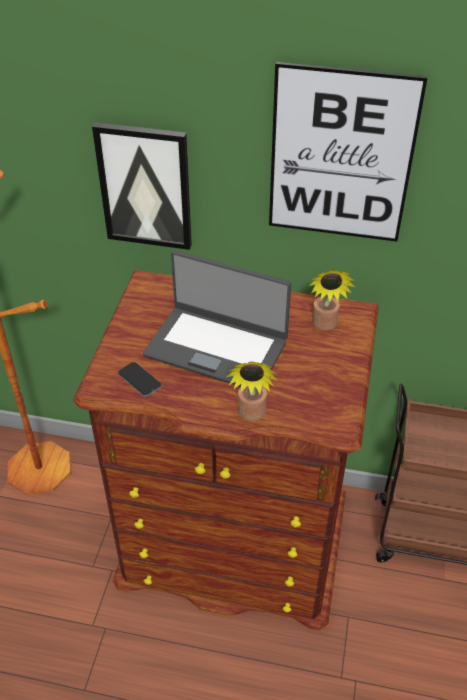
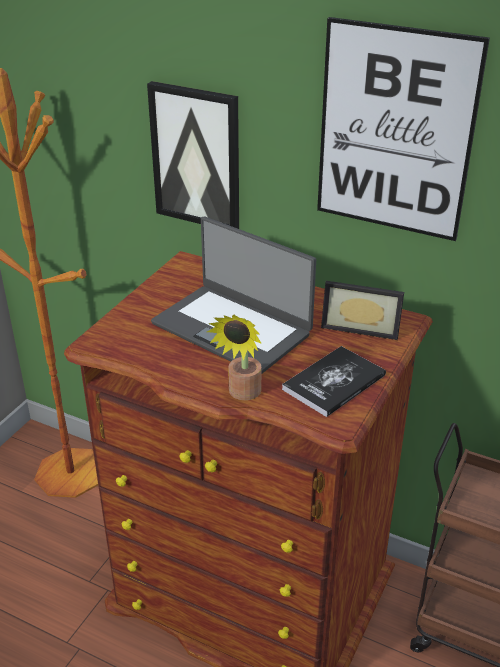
camera: 15 degrees right, 10 degrees down
(139, 380) = (137, 343): phone -> none
(323, 387) = (334, 382): none -> book
(325, 325) = (361, 326): potted plant -> picture frame

